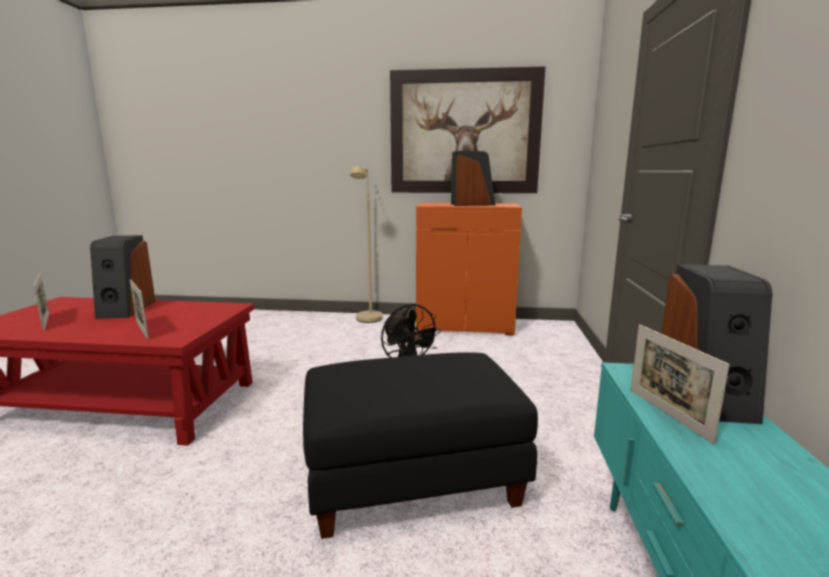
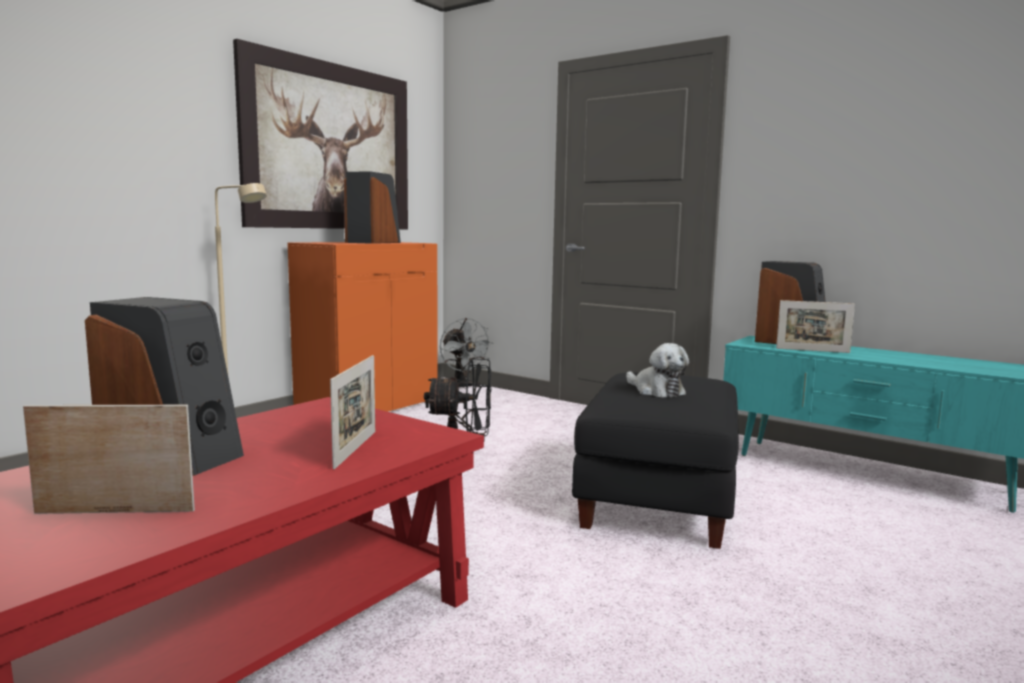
camera: 60 degrees left, 5 degrees down
(142, 330) = (355, 449): picture frame -> picture frame turned 75 degrees counterclockwise
(388, 373) = (656, 391): none -> plush toy
(562, 332) = (462, 387): none -> grey fan

